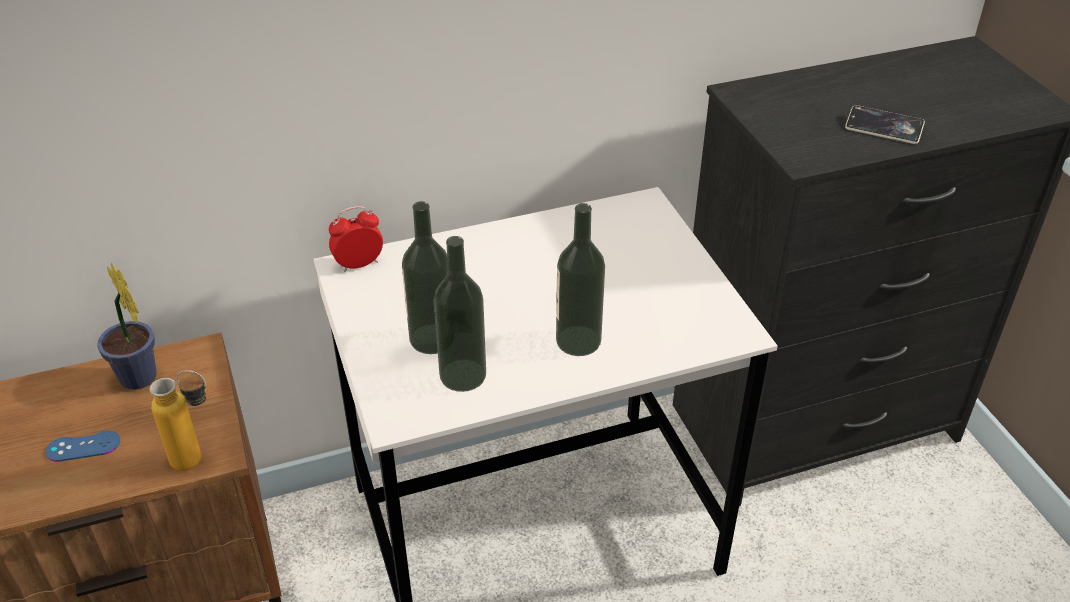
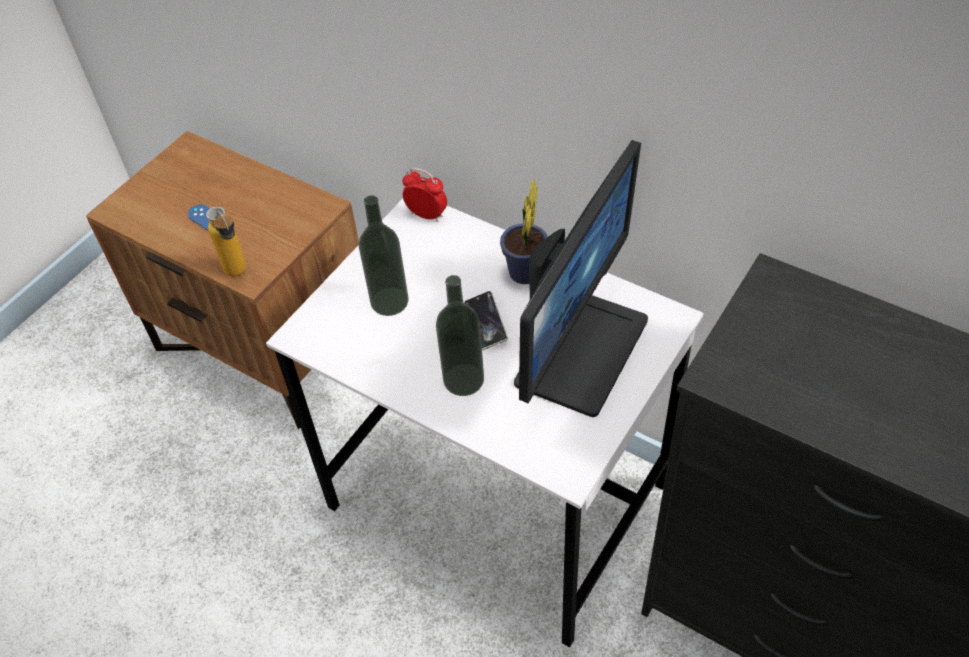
camera: 55 degrees right, 10 degrees up
(140, 380) = (277, 200): potted plant -> potted plant (524, 276)
(463, 375) = (369, 341): bottle -> none
(621, 262) = (579, 349): none -> monitor
(883, 129) = (837, 407): phone -> phone (485, 323)

